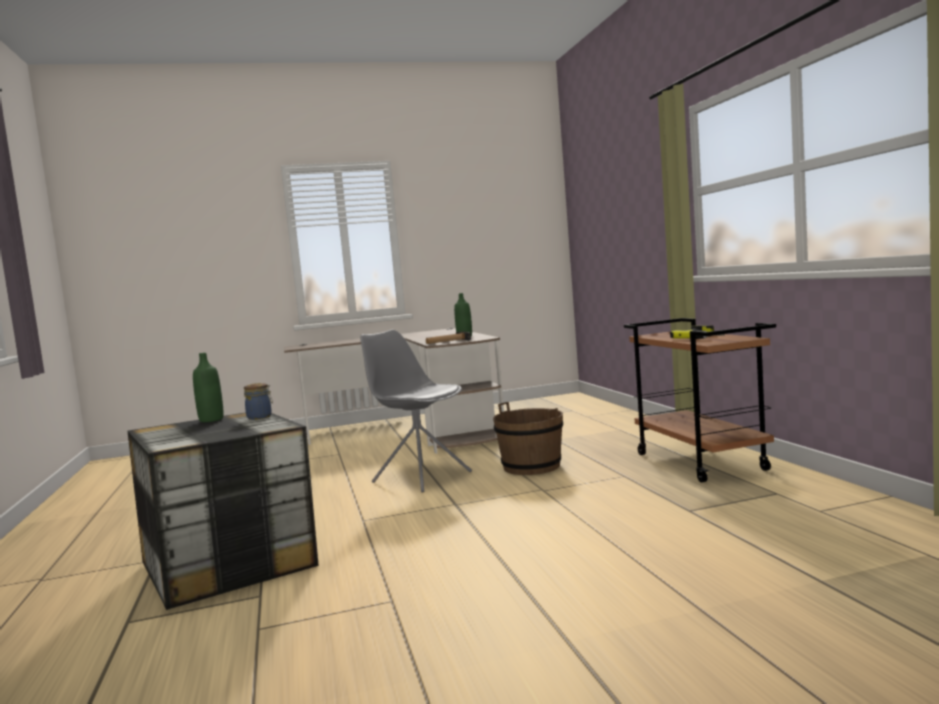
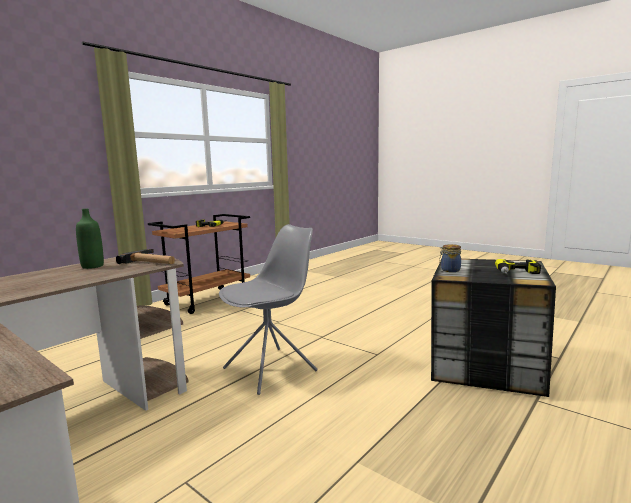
camera: 125 degrees left, 5 degrees up
(173, 429) = (518, 274): none -> power drill
(211, 420) = (483, 277): green bottle -> none
(420, 477) = (271, 369): grey chair -> grey chair turned 135 degrees counterclockwise
(531, 467) = (227, 336): brown bucket -> none

